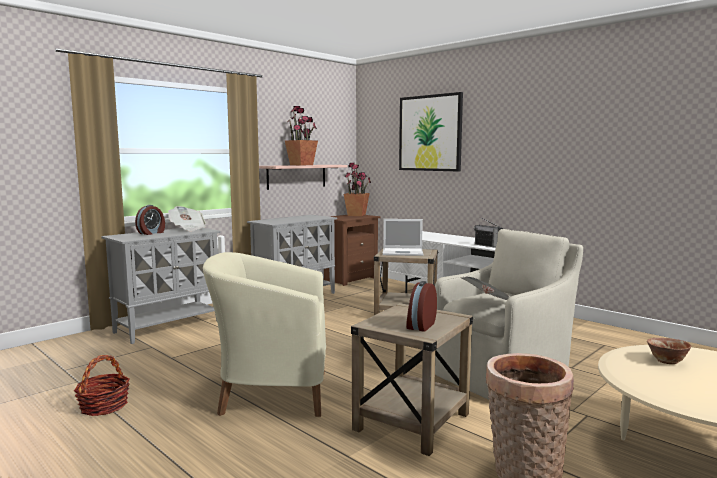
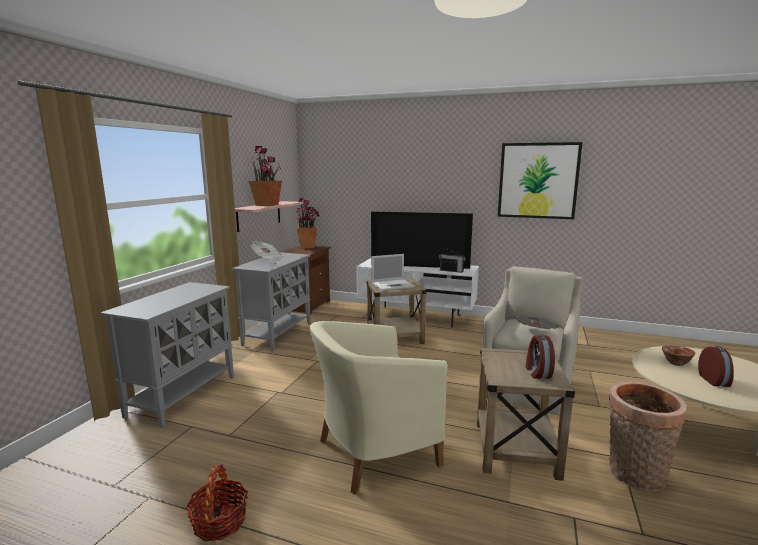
camera: 25 degrees left, 5 degrees up
(151, 233) = (158, 299): alarm clock -> alarm clock (714, 380)
(187, 229) = (189, 287): newspaper -> newspaper (268, 260)
(430, 133) = (380, 172): picture -> picture (538, 180)
(461, 239) = (420, 265): none -> television

